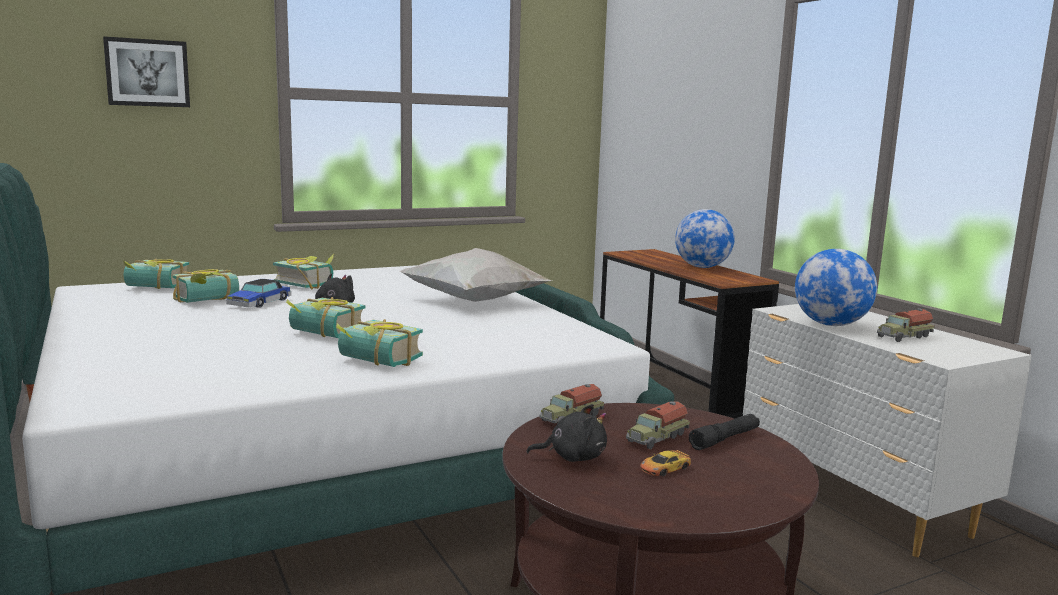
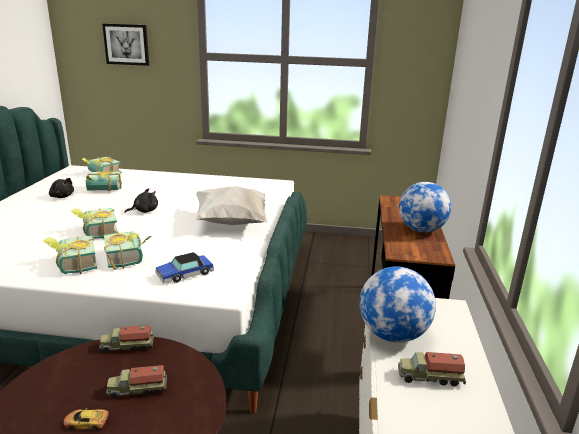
camera: 35 degrees right, 10 degrees up
(259, 303) = (122, 197): toy car -> toy car (185, 274)
(308, 284) = (175, 185): book -> book (129, 258)
(573, 457) = (61, 384): black plush toy -> black plush toy (61, 196)
(725, 439) = (176, 413): black flashlight -> none

